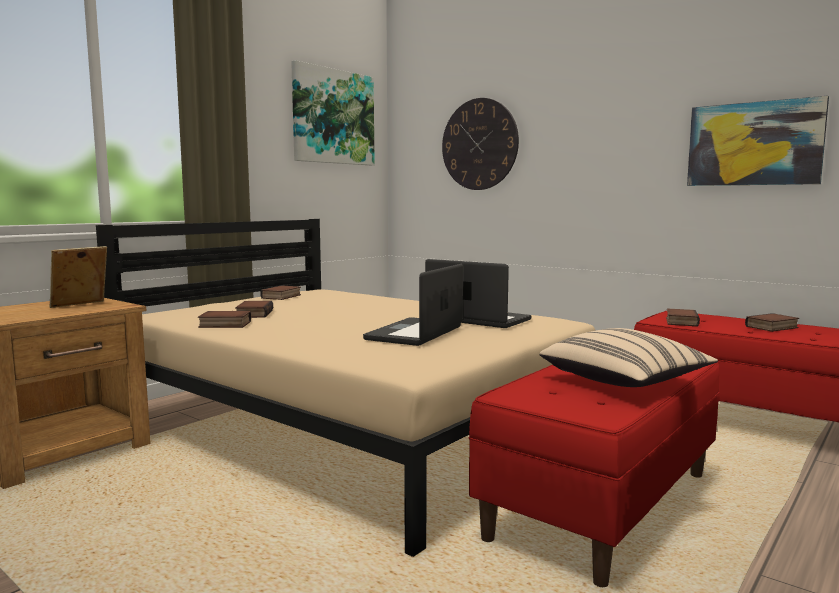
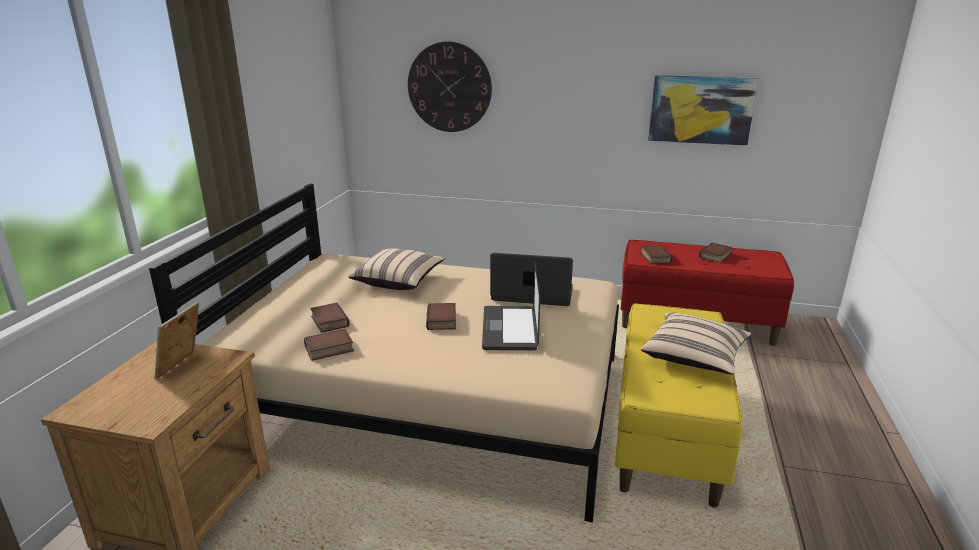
camera: 25 degrees left, 15 degrees up
(282, 297) = (313, 281): book -> book (443, 320)
(333, 117) = (297, 63): picture -> none
(356, 302) = (398, 281): none -> beige pillow
(602, 505) = (666, 433): red bench -> yellow bench

